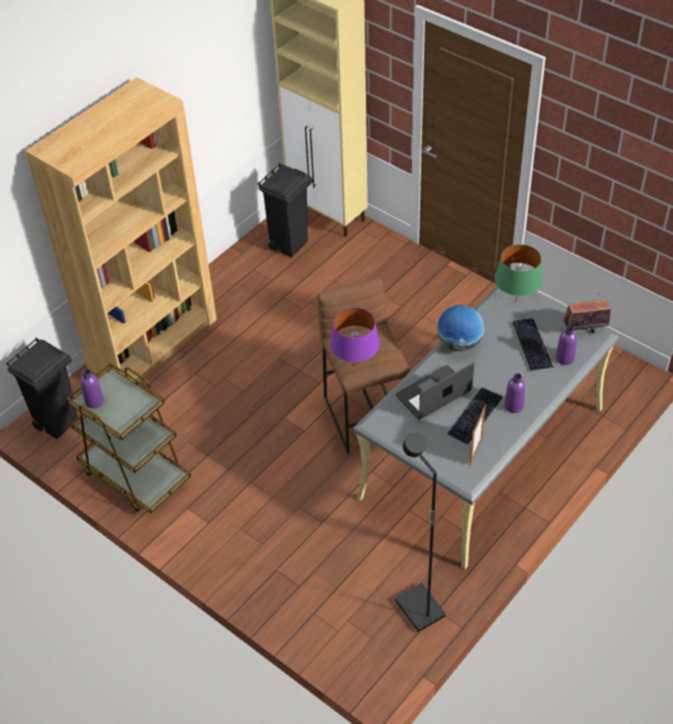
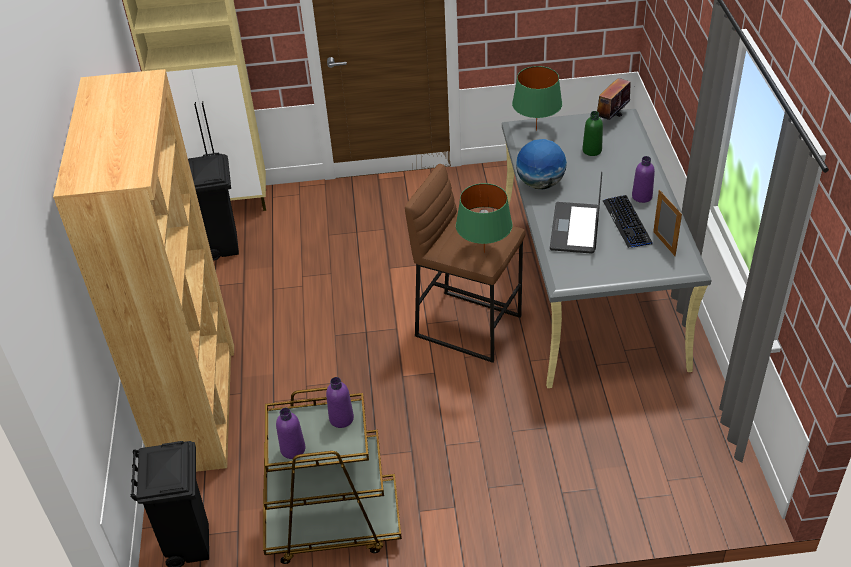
camera: 45 degrees left, 5 degrees down
(355, 365) = (484, 252): purple table lamp -> green table lamp
(418, 609) = (702, 426): black floor lamp -> none
(532, 345) = (592, 150): keyboard -> green bottle
(564, 358) = (626, 143): purple bottle -> purple bottle (341, 418)

